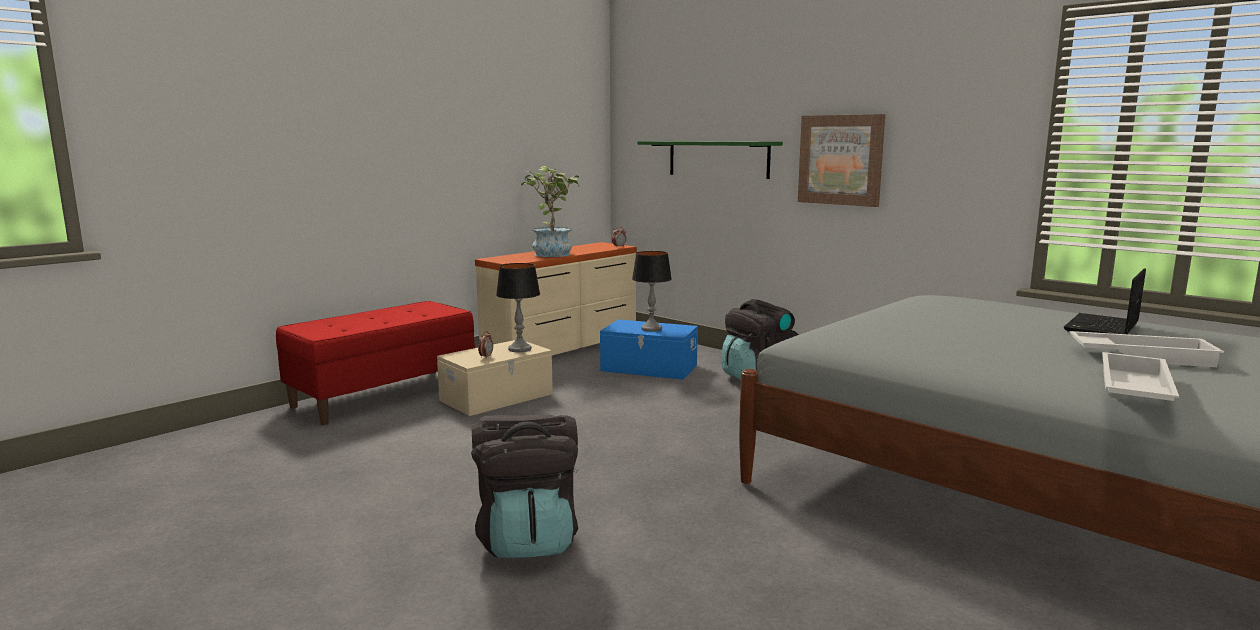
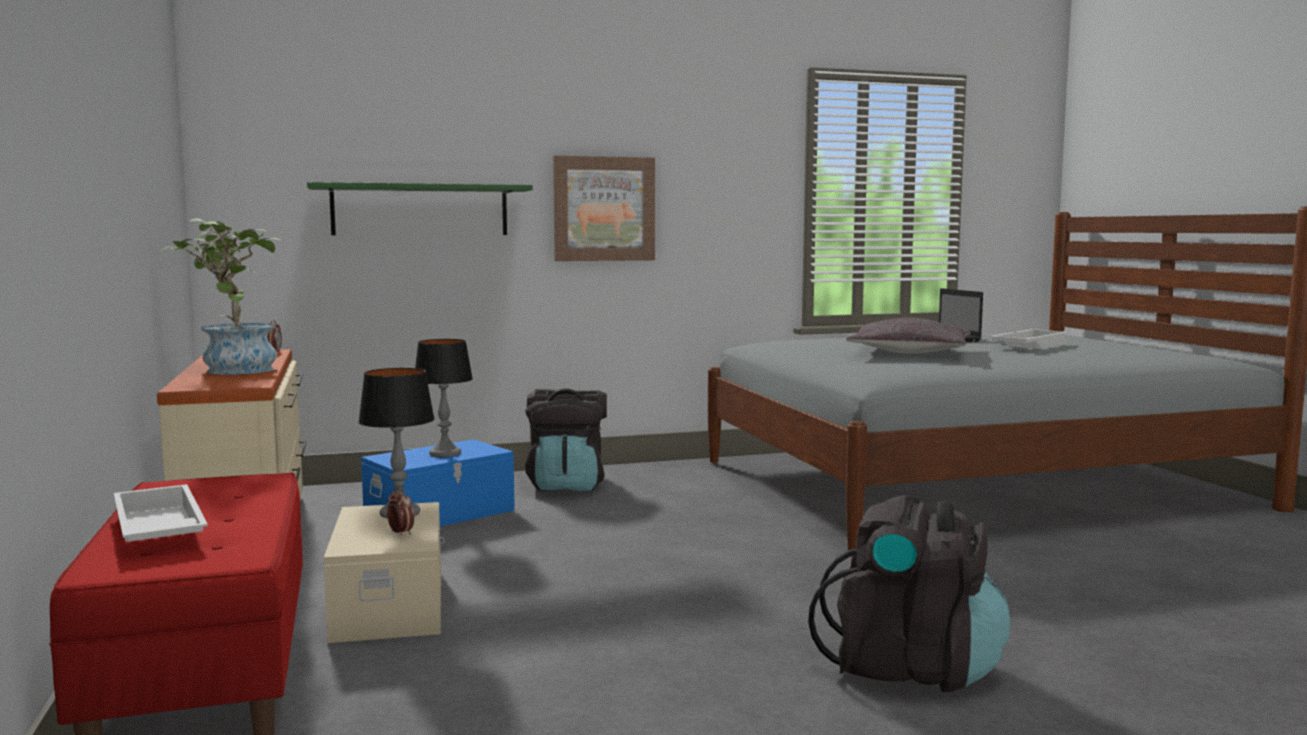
camera: 60 degrees left, 5 degrees down
(954, 329) = (909, 353): none -> grey pillow
(1131, 389) = (1108, 358): white tray -> white tray (156, 530)

